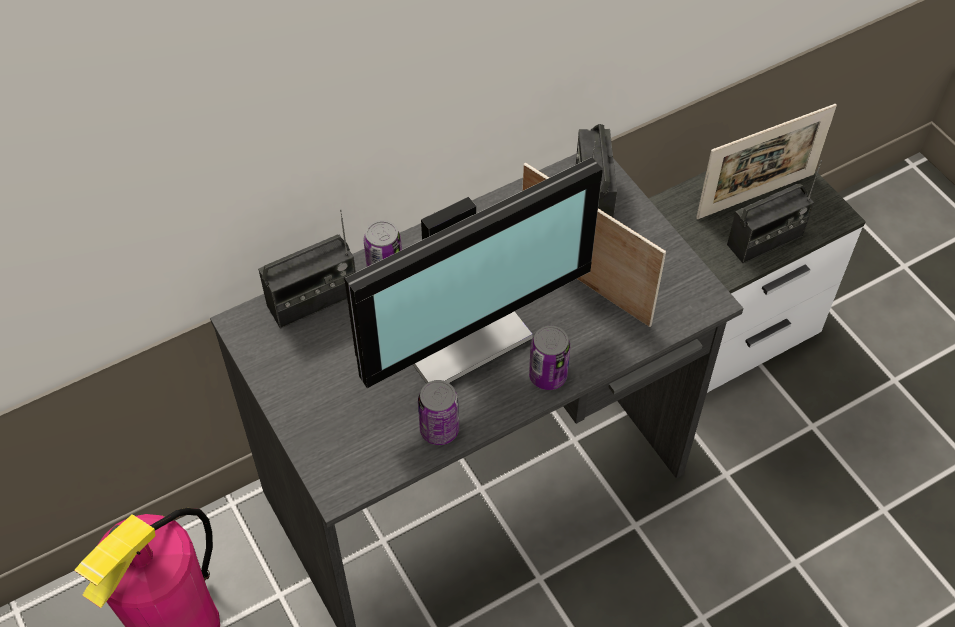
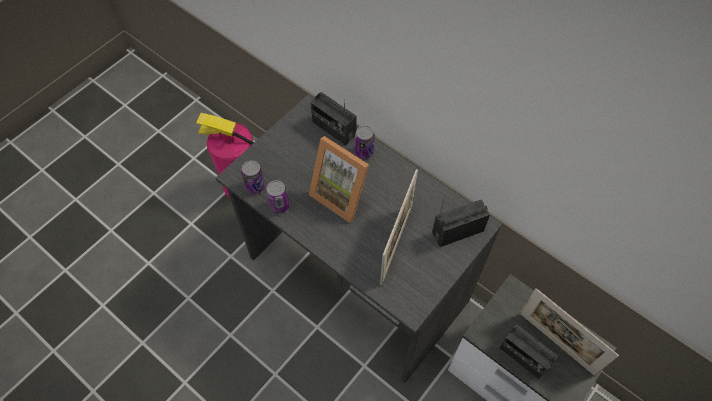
camera: 70 degrees right, 5 degrees up
(457, 327) = (342, 194): monitor -> picture frame
(548, 375) = (329, 244): can -> can (255, 186)

